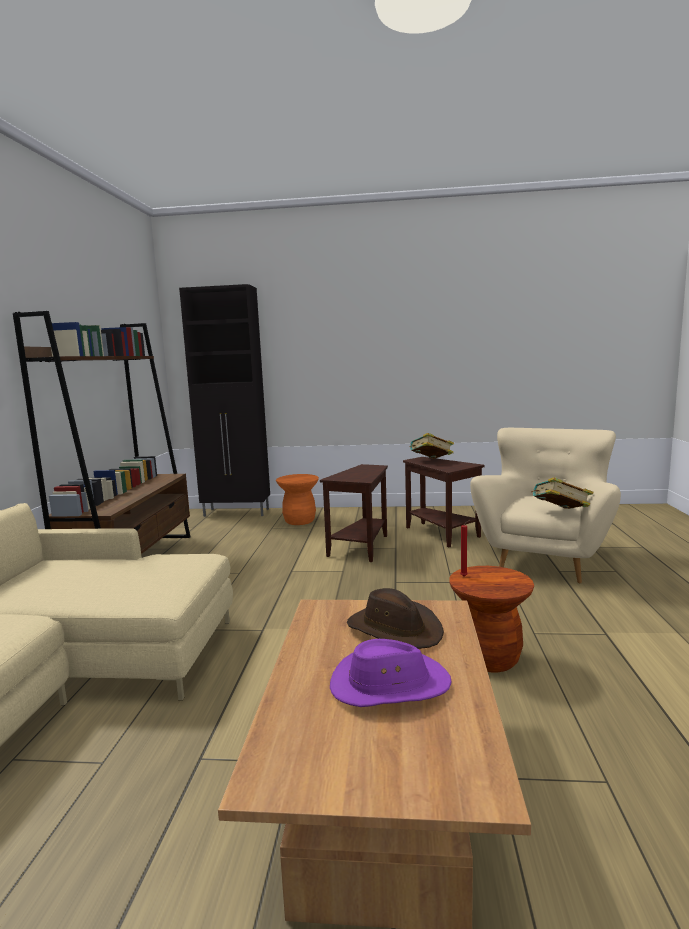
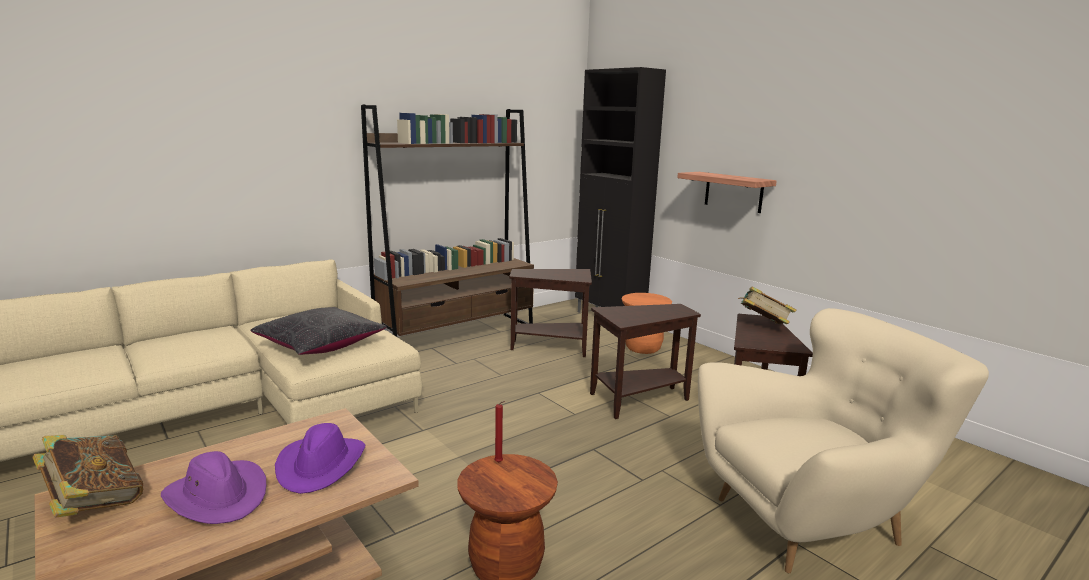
camera: 45 degrees right, 5 degrees up
(136, 581) = (320, 345): none -> black pillow
(236, 542) = (552, 347): none -> brown side table
(338, 380) = (733, 192): none -> shelf
(395, 629) = (321, 465): brown hat -> purple hat
(560, 513) = (782, 458): book -> book (94, 502)

